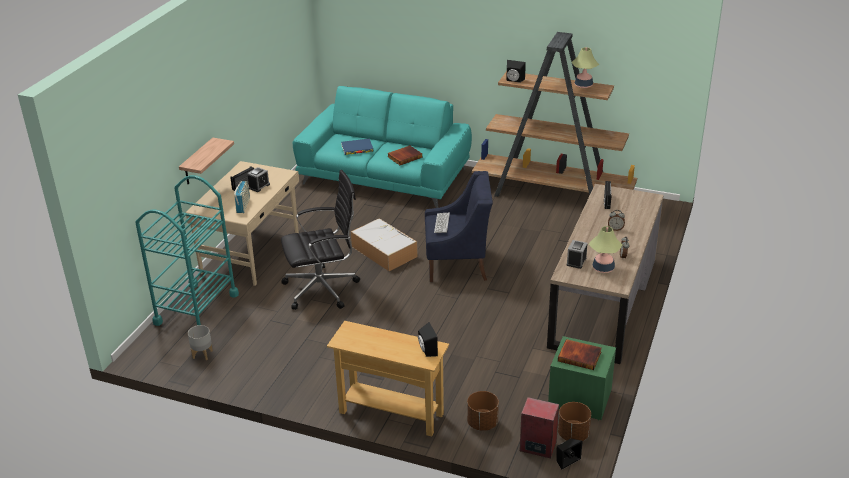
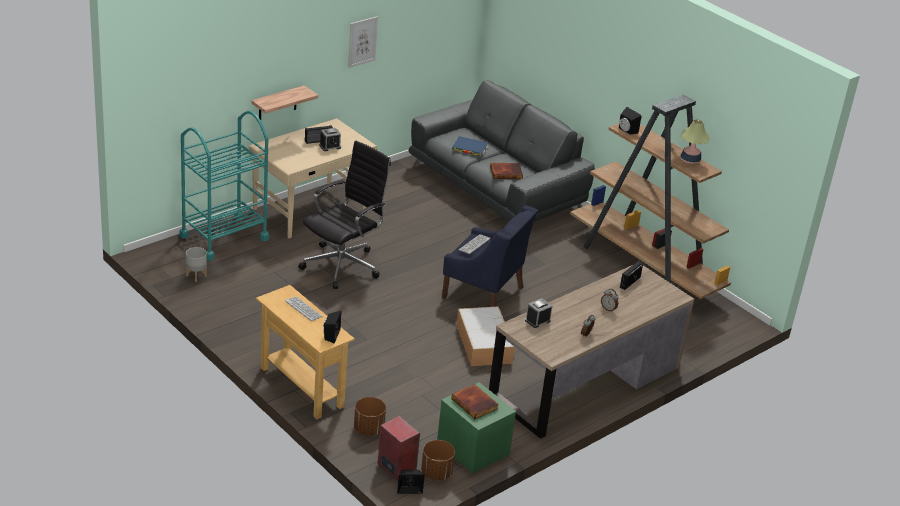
camera: 25 degrees right, 0 degrees up
(243, 205) = (300, 158): radio -> none
(244, 80) = (362, 41): none -> picture
(323, 289) = (343, 265): black office chair -> black office chair turned 60 degrees counterclockwise
(379, 337) = (303, 309): none -> keyboard
(383, 251) = (427, 254): storage box -> storage box (483, 343)
(384, 176) = (496, 188): turquoise sofa -> grey sofa
(603, 268) = (555, 336): table lamp -> none

